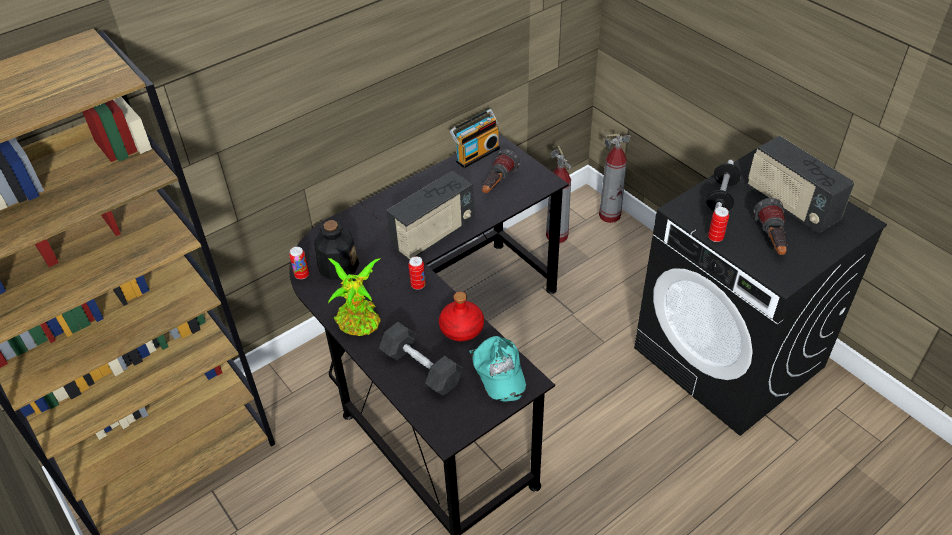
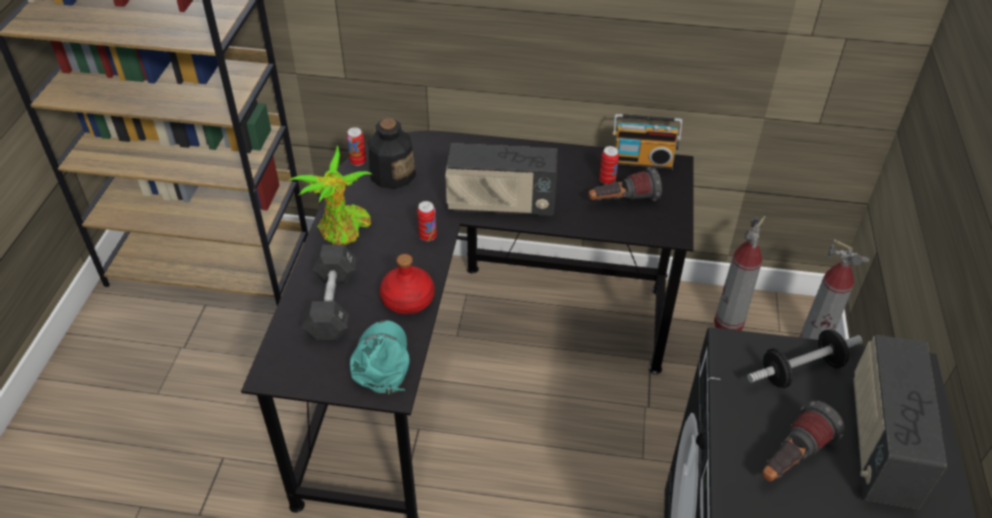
camera: 45 degrees right, 0 degrees up
(498, 372) = (382, 360): turquoise cap -> turquoise cap turned 150 degrees clockwise
(715, 238) = (727, 404): can -> can (607, 180)

